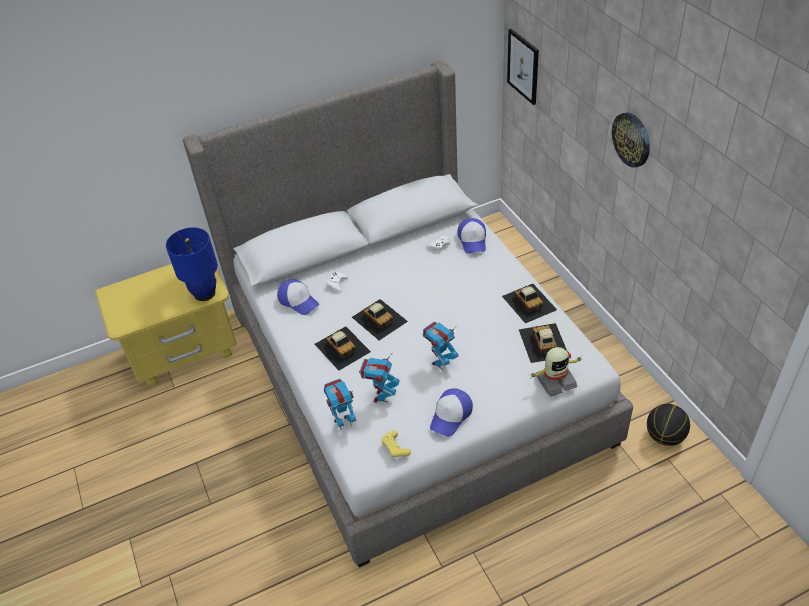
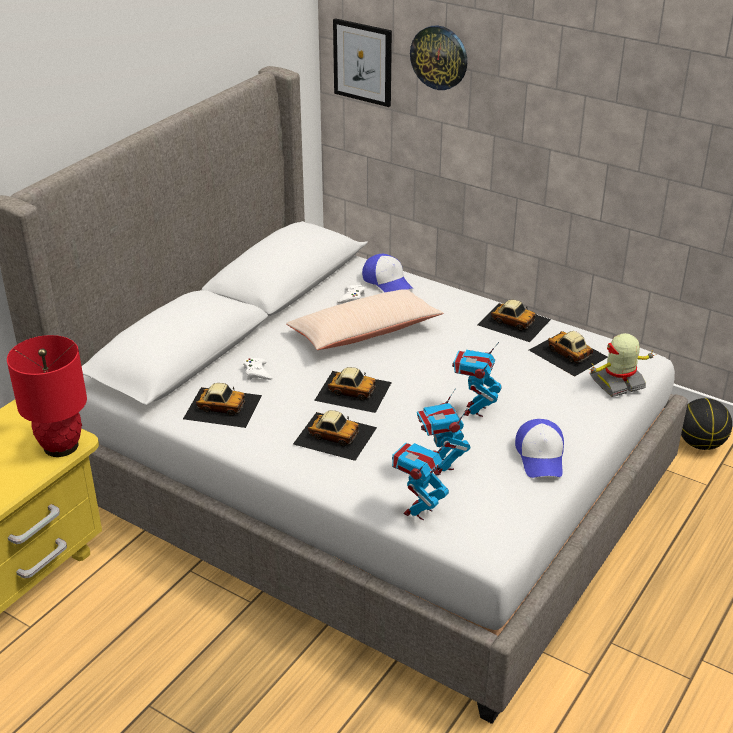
camera: 35 degrees left, 10 degrees down
(205, 293) = (61, 446): blue table lamp -> red table lamp
(298, 301) = (222, 406): cap -> toy car
(395, 448) = (509, 512): yellow game controller -> none
(424, 276) = (364, 332): none -> beige pillow
(555, 381) = (618, 383): toy robot -> toy robot turned 150 degrees counterclockwise
(631, 139) = (573, 90): wall clock -> wall clock (439, 57)

